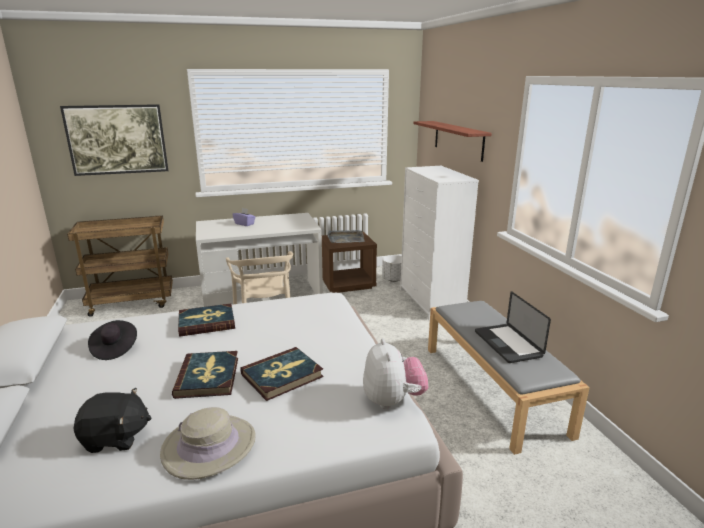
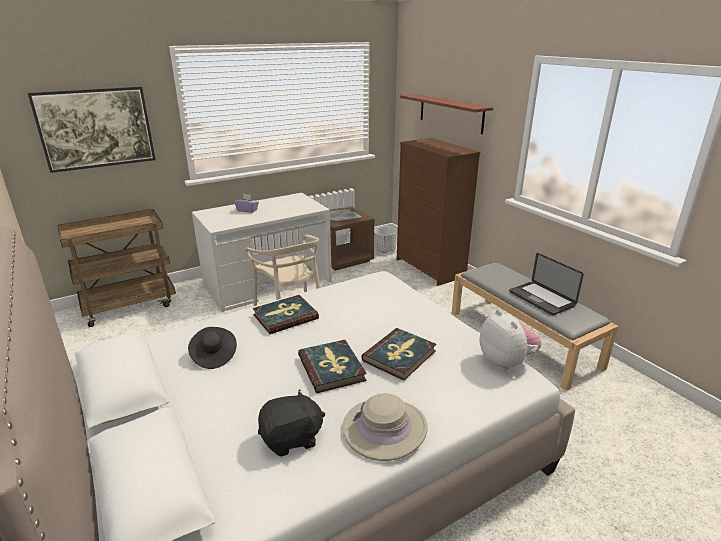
camera: 15 degrees left, 5 degrees up
(431, 302) = (430, 268): white dresser -> brown dresser

